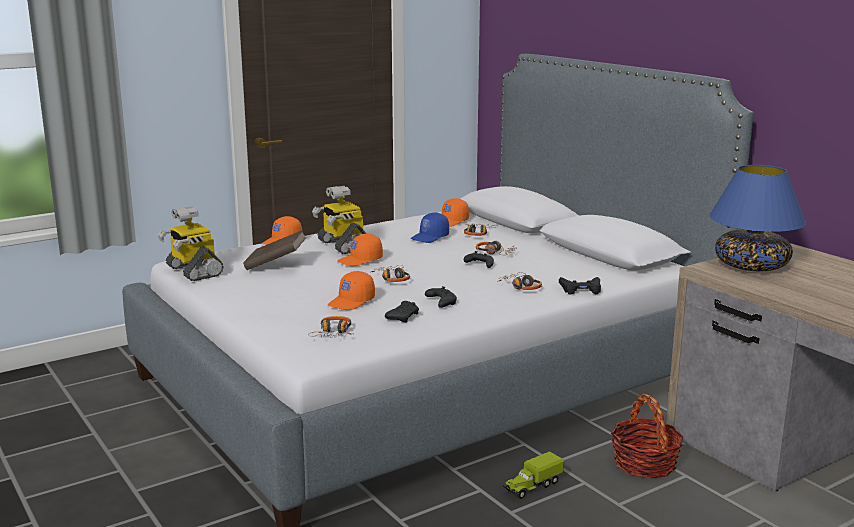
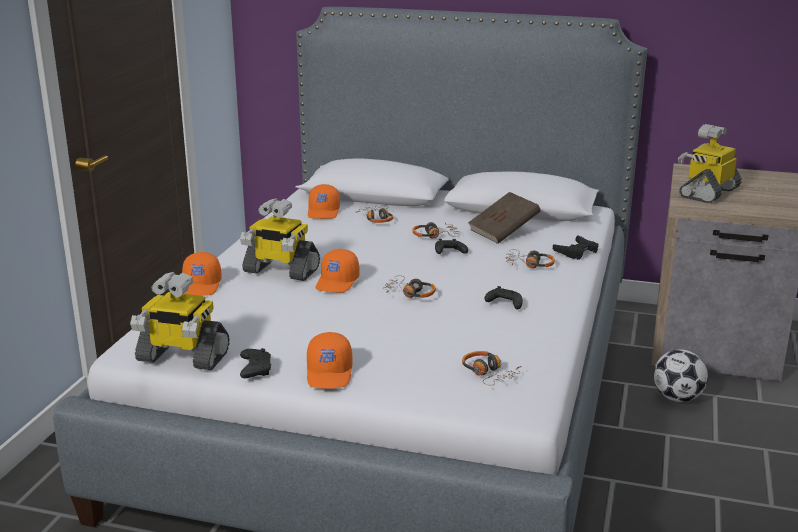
camera: 40 degrees left, 5 degrees up
(275, 264) = (265, 316): brown book -> brown book (503, 232)
(352, 302) = (428, 332): orange cap -> orange cap (330, 373)
(403, 317) = (507, 331): black game controller -> black game controller (255, 369)
(430, 237) = (343, 236): blue cap -> none
(532, 487) = (642, 457): toy truck -> none
(644, 464) = (677, 398): basket -> football
(751, 266) = (708, 193): blue table lamp -> toy robot

